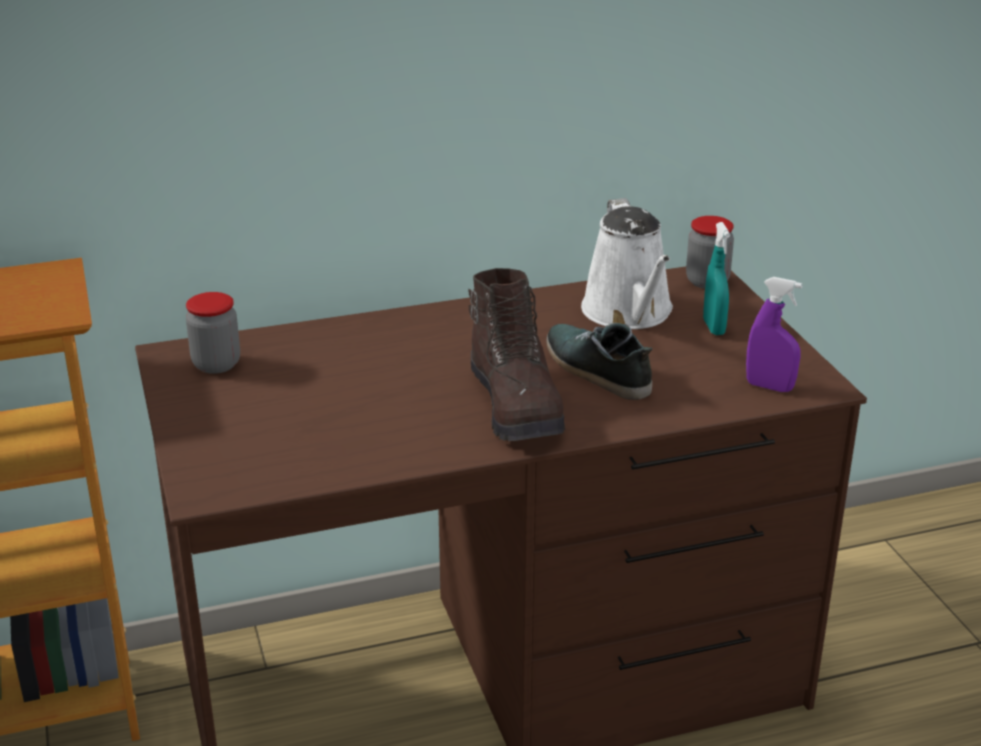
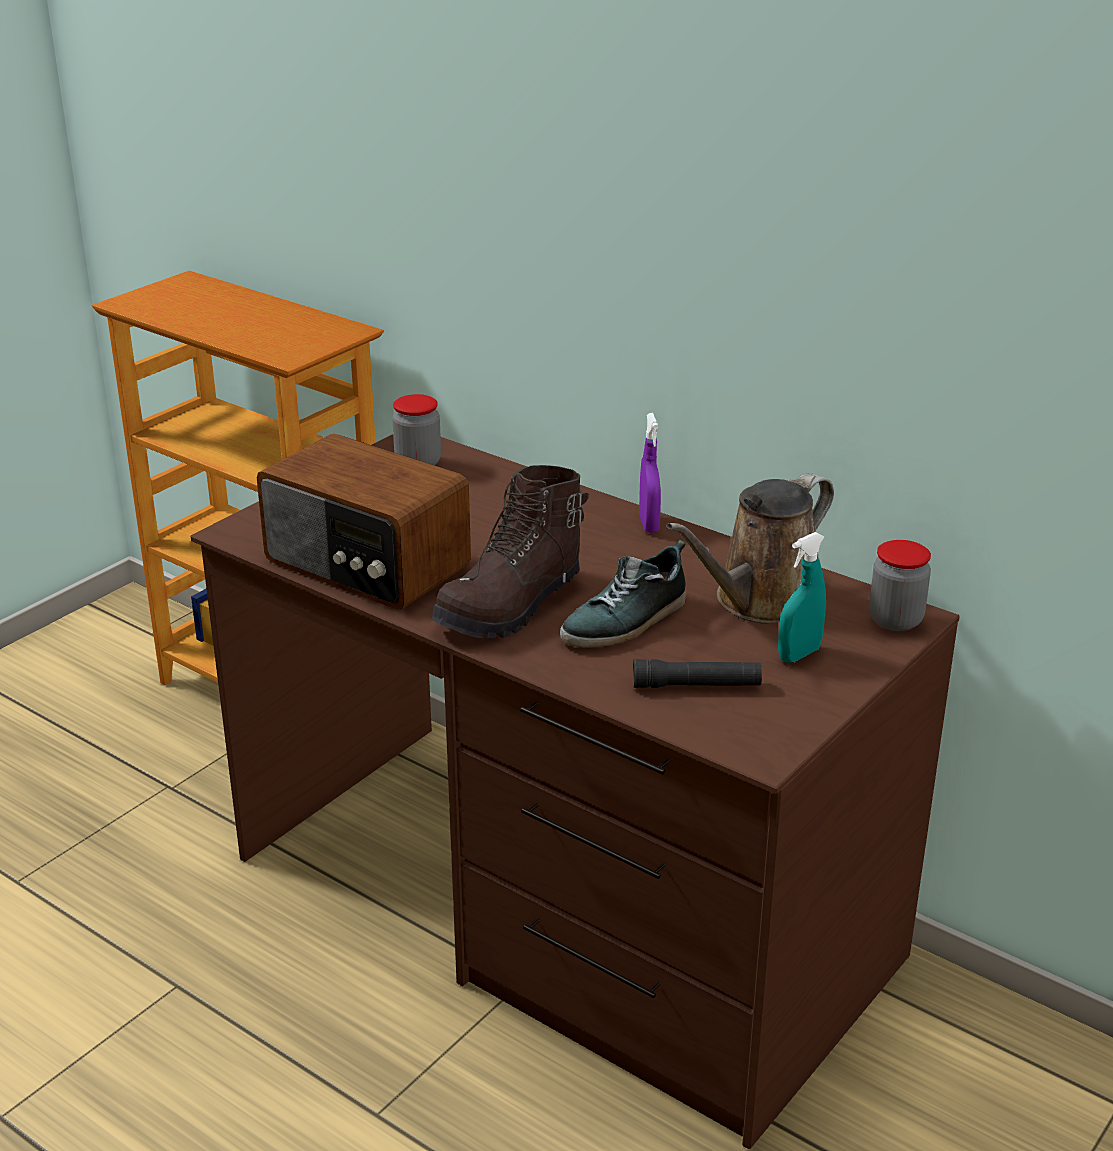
camera: 55 degrees right, 0 degrees up
(362, 447) = (366, 565): none -> radio
(596, 370) = (626, 621): shoe -> shoe turned 150 degrees counterclockwise
(629, 313) = (761, 601): white watering can -> brown watering can
(714, 376) = (697, 685): none -> black flashlight
(769, 387) = (718, 722): purple spray bottle -> purple spray bottle (649, 524)

